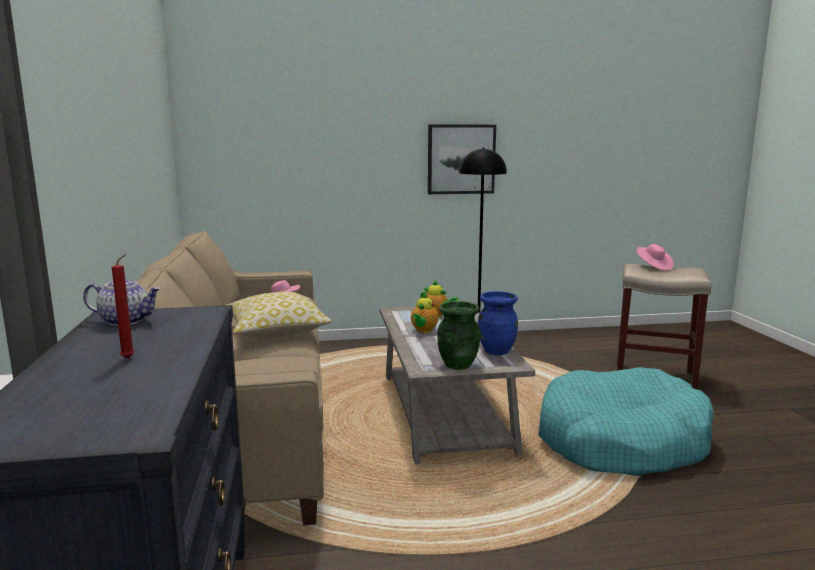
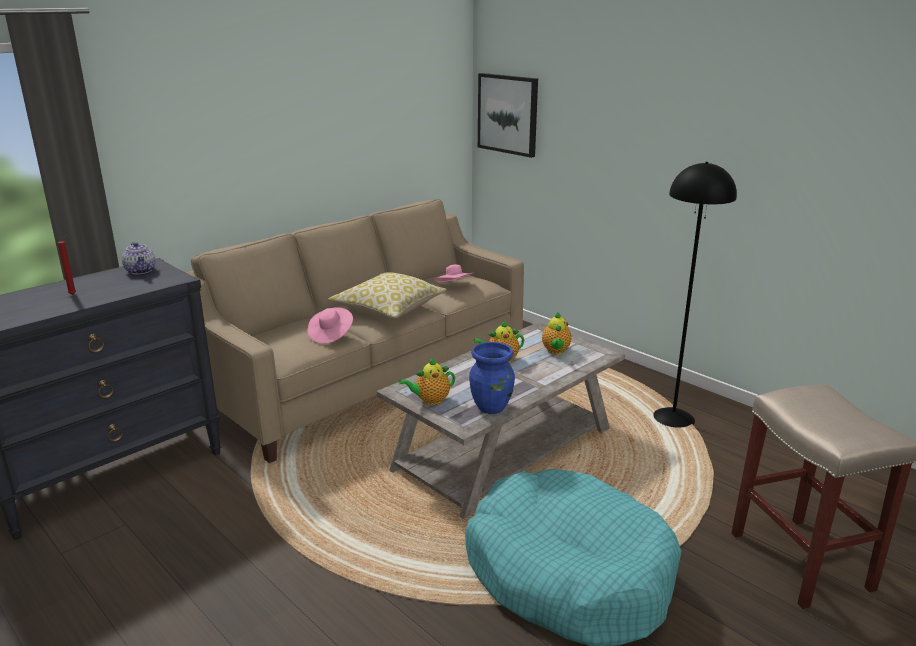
camera: 55 degrees right, 10 degrees up
(457, 365) = (430, 400): green vase -> teapot
(461, 159) = (738, 166): picture -> picture (508, 114)
(653, 267) = (832, 404): pink hat -> pink hat (331, 335)

